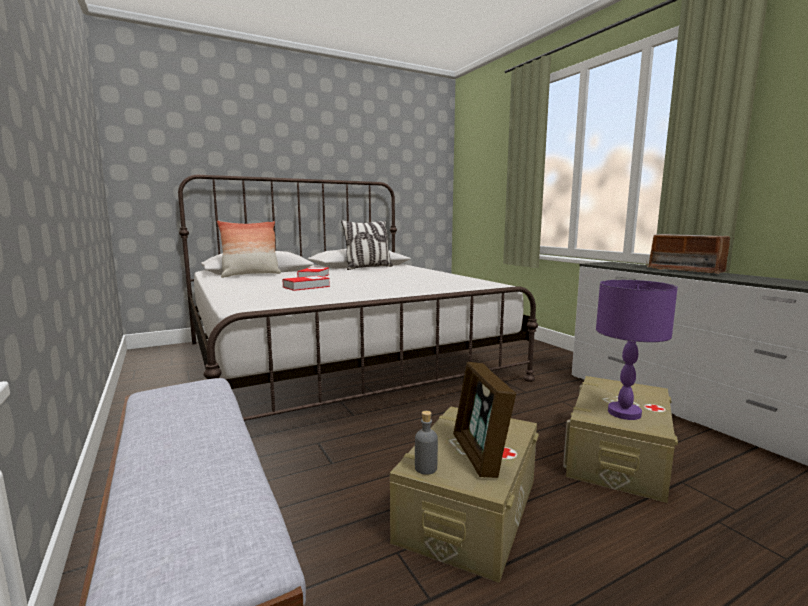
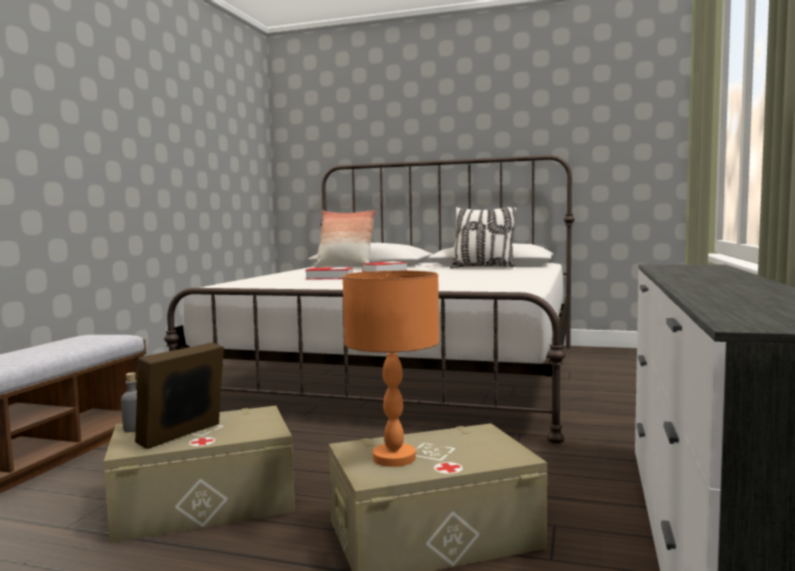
camera: 45 degrees right, 5 degrees down
(624, 413) = (393, 458): purple table lamp -> orange table lamp
(686, 270) = (725, 277): radio -> none

